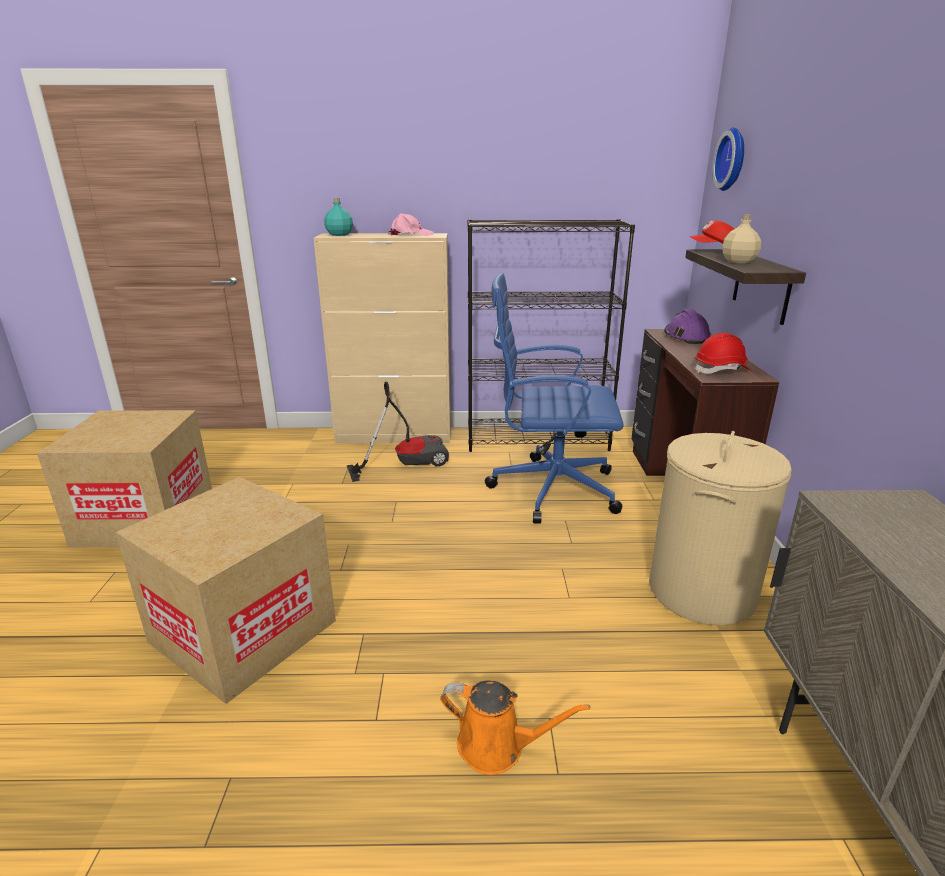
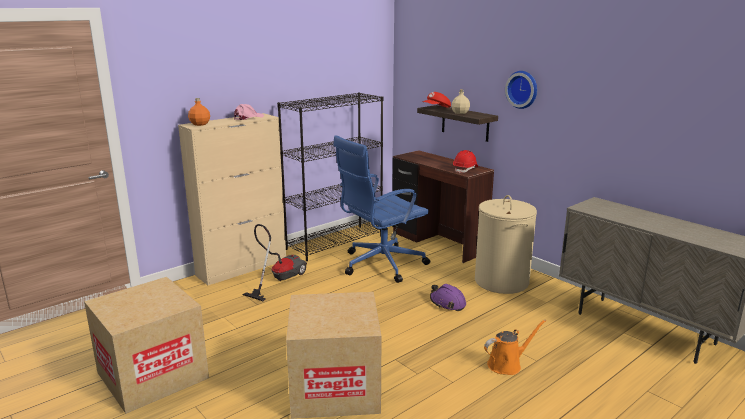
camera: 40 degrees left, 5 degrees down
(340, 235) = (200, 124): turquoise bottle -> orange bottle
(686, 337) = (420, 156): purple hard hat -> purple hard hat (447, 303)
(733, 159) = (421, 56): wall clock -> wall clock (523, 89)

